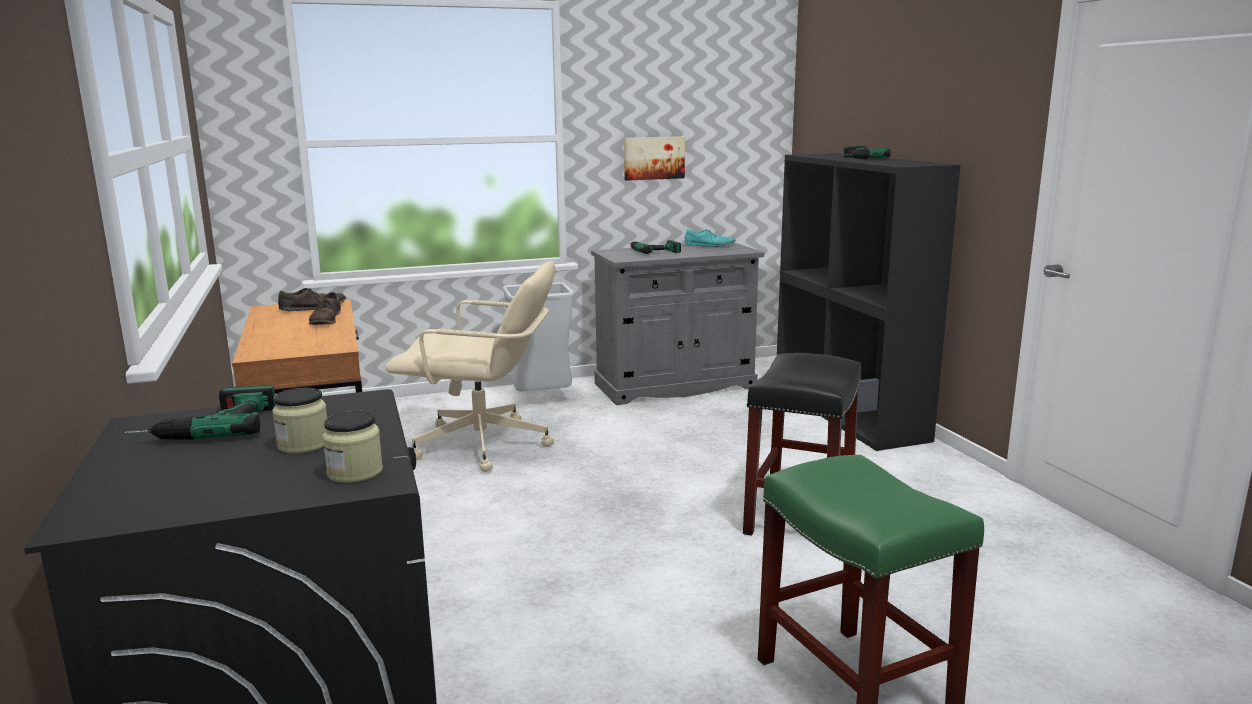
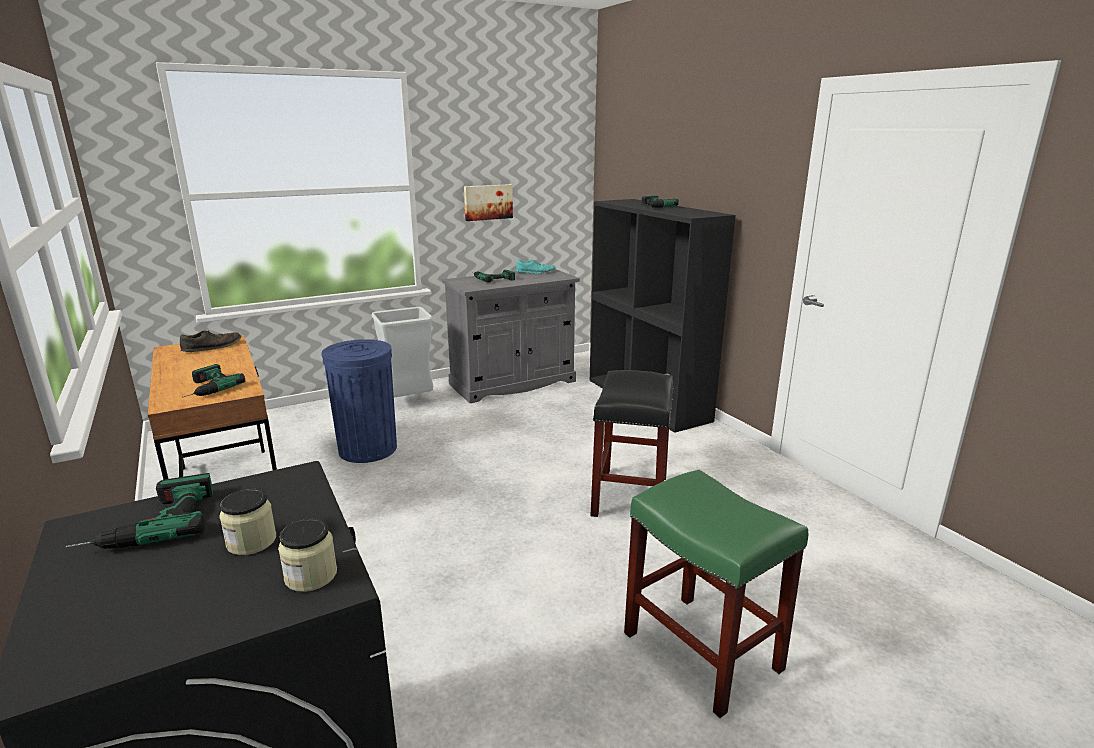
camera: 10 degrees left, 5 degrees up
(296, 343) = (204, 388): none -> power drill
(326, 320) = (227, 360): brown shoe -> none
(483, 446) = (368, 449): beige office chair -> blue trash can

